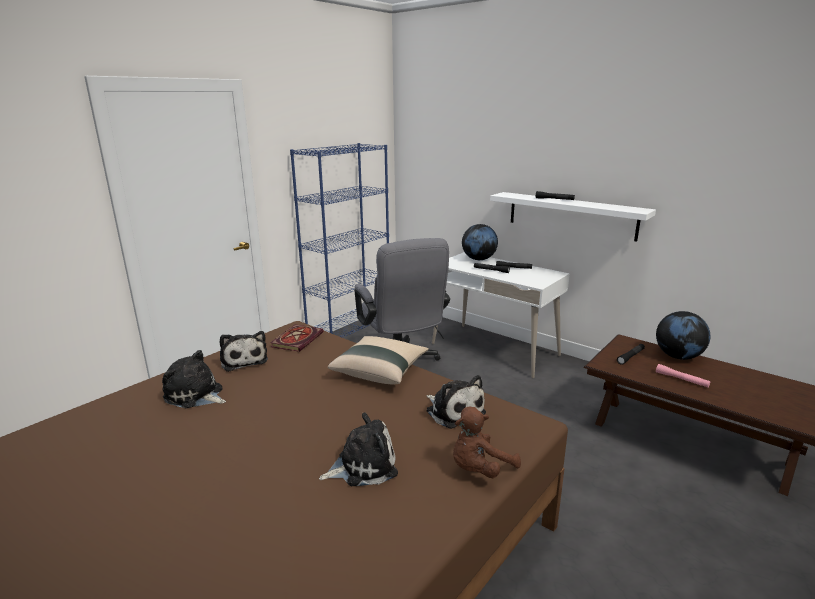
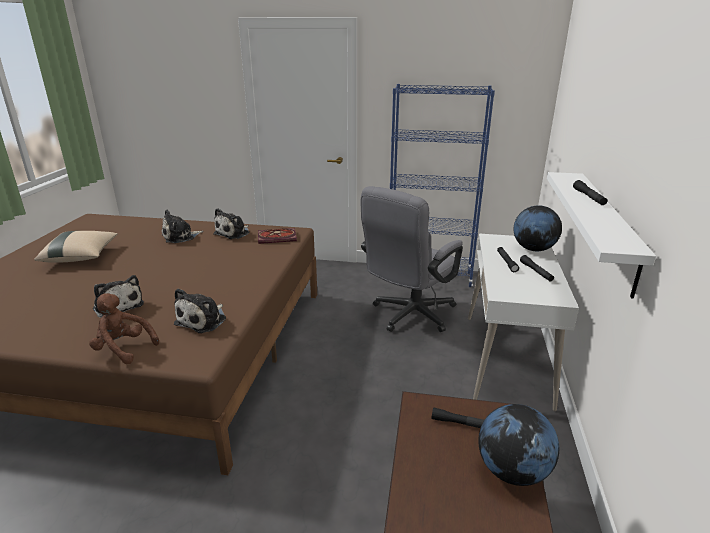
camera: 60 degrees right, 5 degrees up
(195, 395) = (180, 237): plush toy -> plush toy turned 120 degrees counterclockwise
(380, 371) = (248, 278): beige pillow -> beige pillow (81, 257)
(681, 379) = (437, 479): pink flashlight -> none

